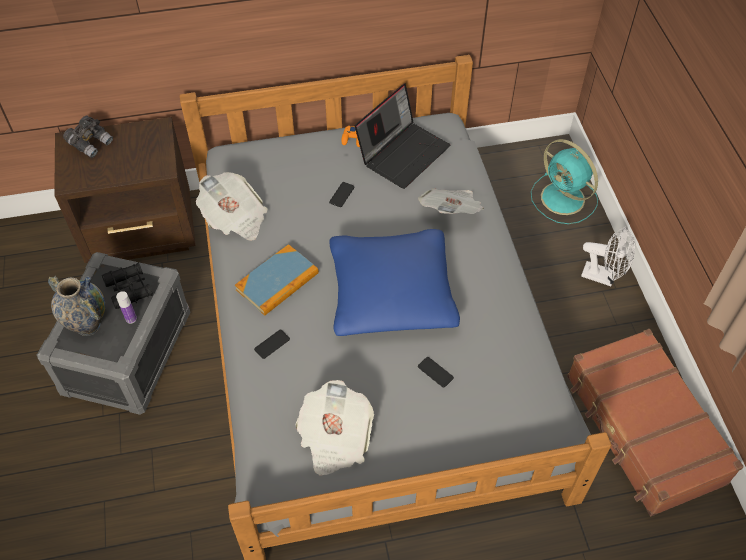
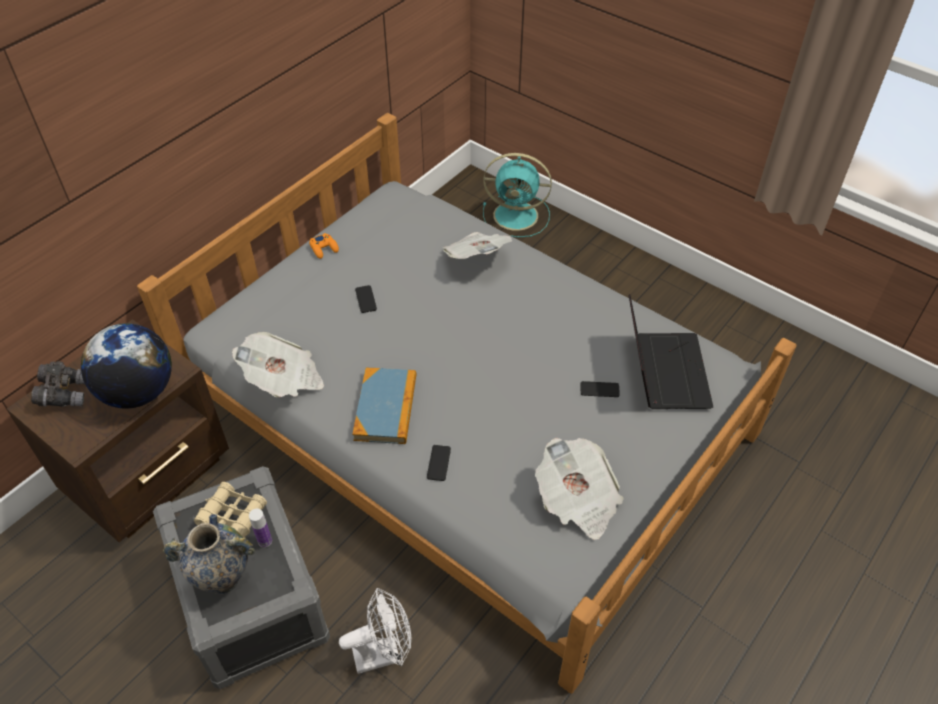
camera: 40 degrees left, 5 degrees down
(129, 169) = (138, 392): none -> globe
(129, 289) = (233, 516): black binoculars -> beige binoculars
(391, 293) = (497, 352): blue pillow -> none
(403, 152) = (384, 234): laptop -> laptop (663, 370)
(603, 276) = (605, 256): white fan -> white fan (384, 653)
(643, 429) = (744, 348): brown suitcase -> none

